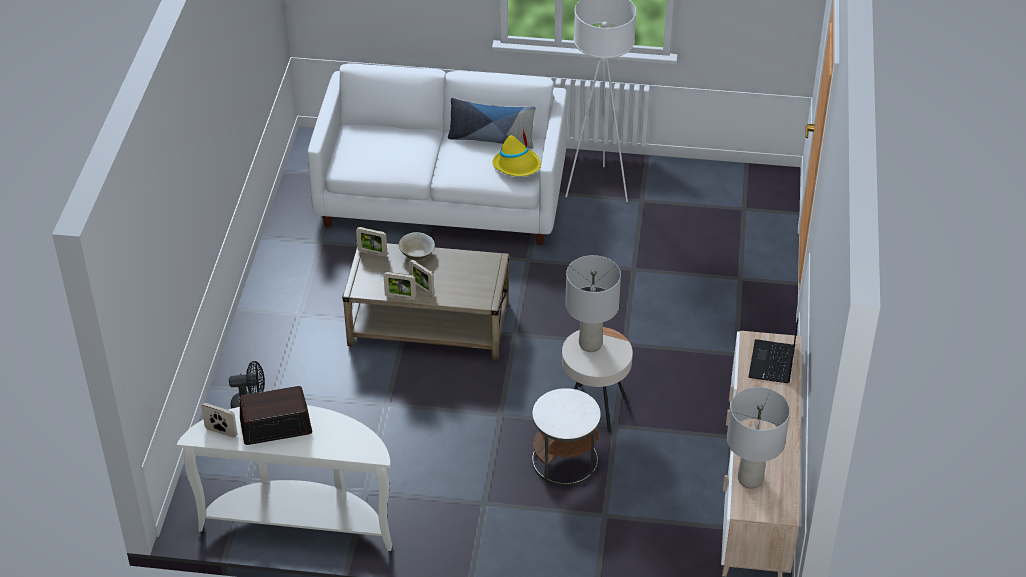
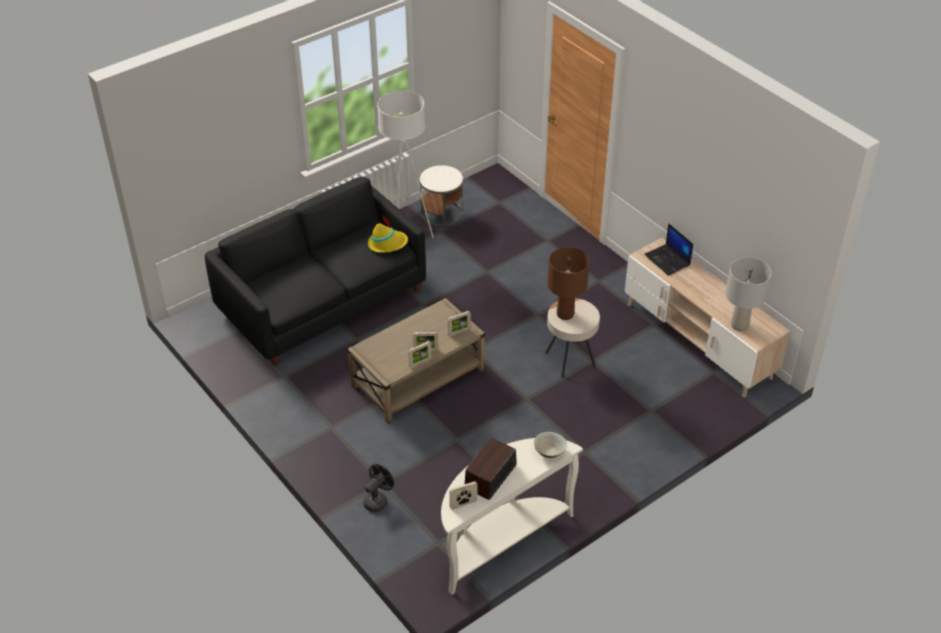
camera: 45 degrees left, 0 degrees up
(372, 253) = (367, 349): picture frame -> picture frame (459, 332)
(417, 255) = (394, 333): beige bowl -> beige bowl (549, 452)
(443, 195) = (322, 300): white sofa -> black sofa
(491, 139) = (349, 238): pillow -> none
(565, 461) = (593, 398): white side table -> white side table (442, 214)
(591, 344) = (565, 314): grey table lamp -> brown table lamp

